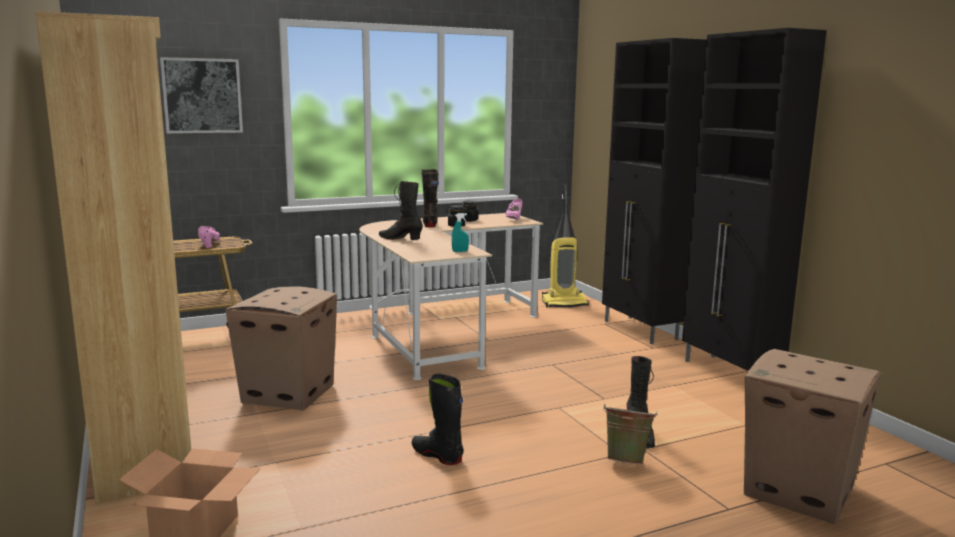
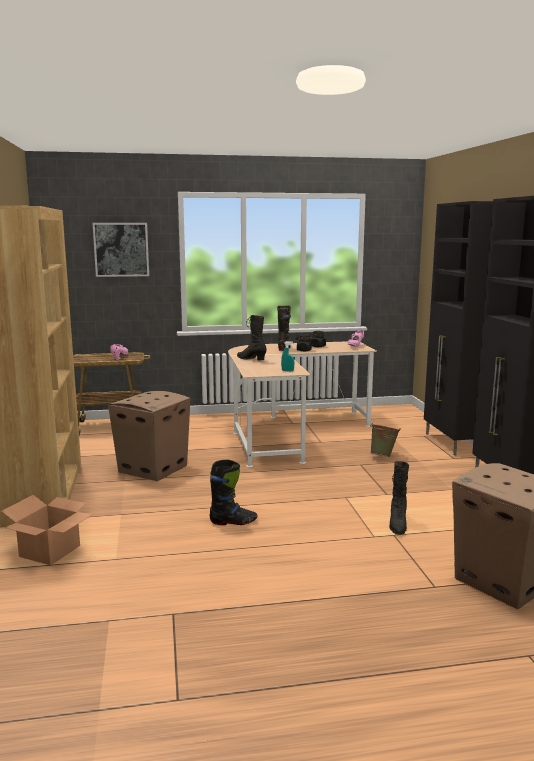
camera: 15 degrees right, 0 degrees up
(437, 455) = (233, 522): black boot -> black boot turned 120 degrees clockwise
(564, 303) = (400, 417): vacuum cleaner -> none
(626, 460) = (374, 542): green bucket -> green bucket (383, 456)

